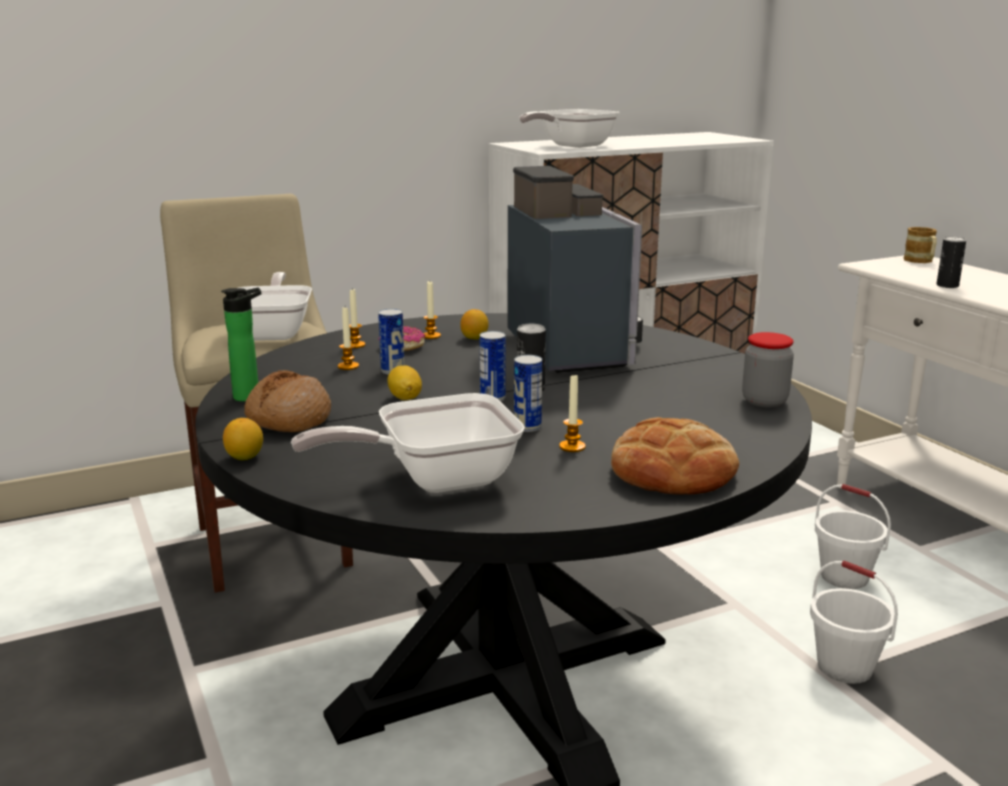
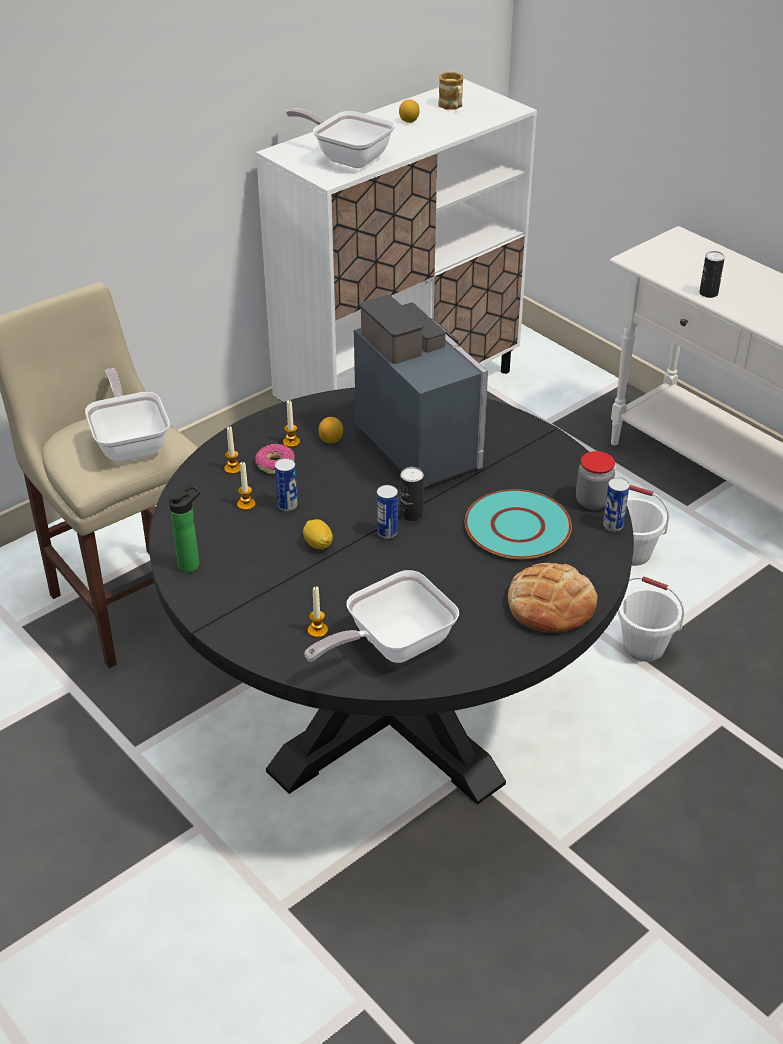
camera: 15 degrees left, 20 degrees up
(245, 457) = (239, 645): lemon -> lemon (409, 121)
(288, 419) = (241, 589): bread -> none
(527, 427) = (430, 568): can -> can (613, 525)
(571, 146) = (347, 157): frying pan -> frying pan turned 90 degrees clockwise
(572, 447) = (472, 587): candle -> candle (317, 630)
(657, 409) = (517, 526): none -> turquoise plate
(920, 261) = (681, 244): mug -> mug (452, 106)

